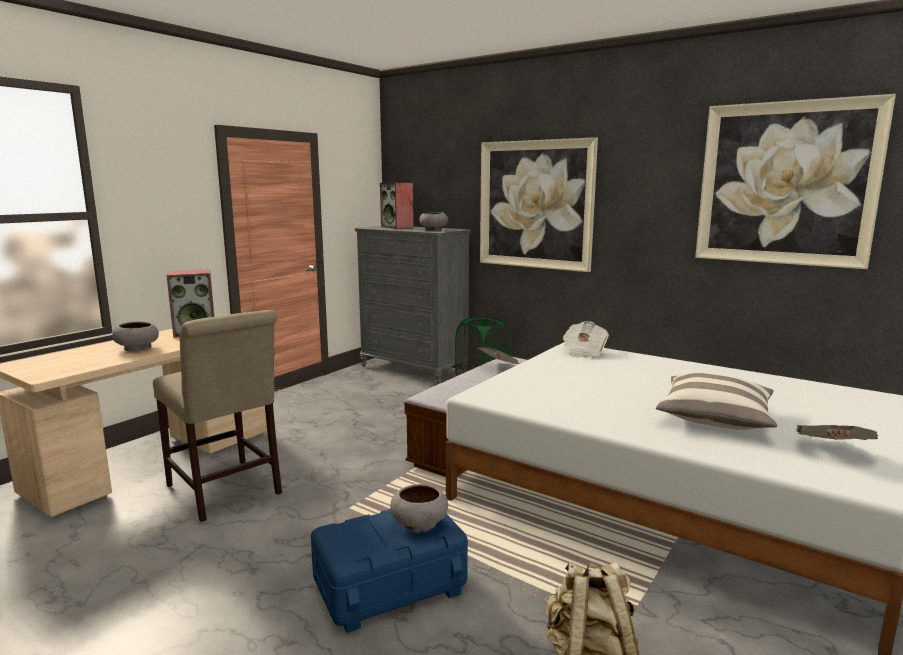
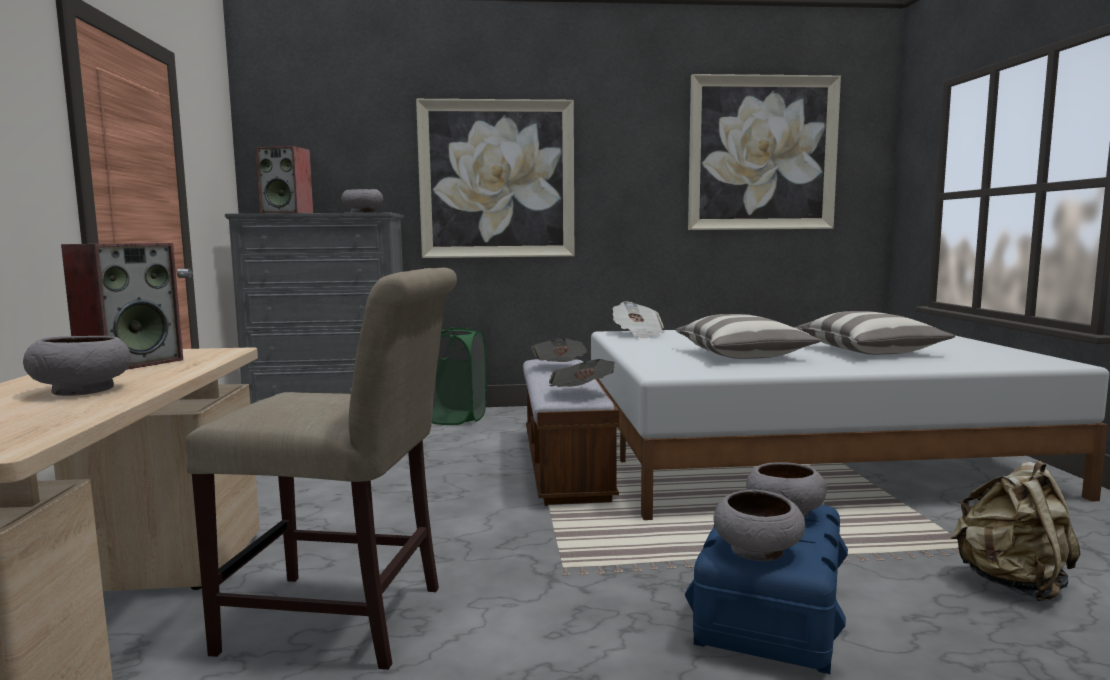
camera: 40 degrees left, 5 degrees down
(346, 537) = (758, 551): none -> grey bowl
(588, 393) = (742, 355): none -> pillow
(832, 451) = (981, 352): newspaper -> newspaper (581, 393)

